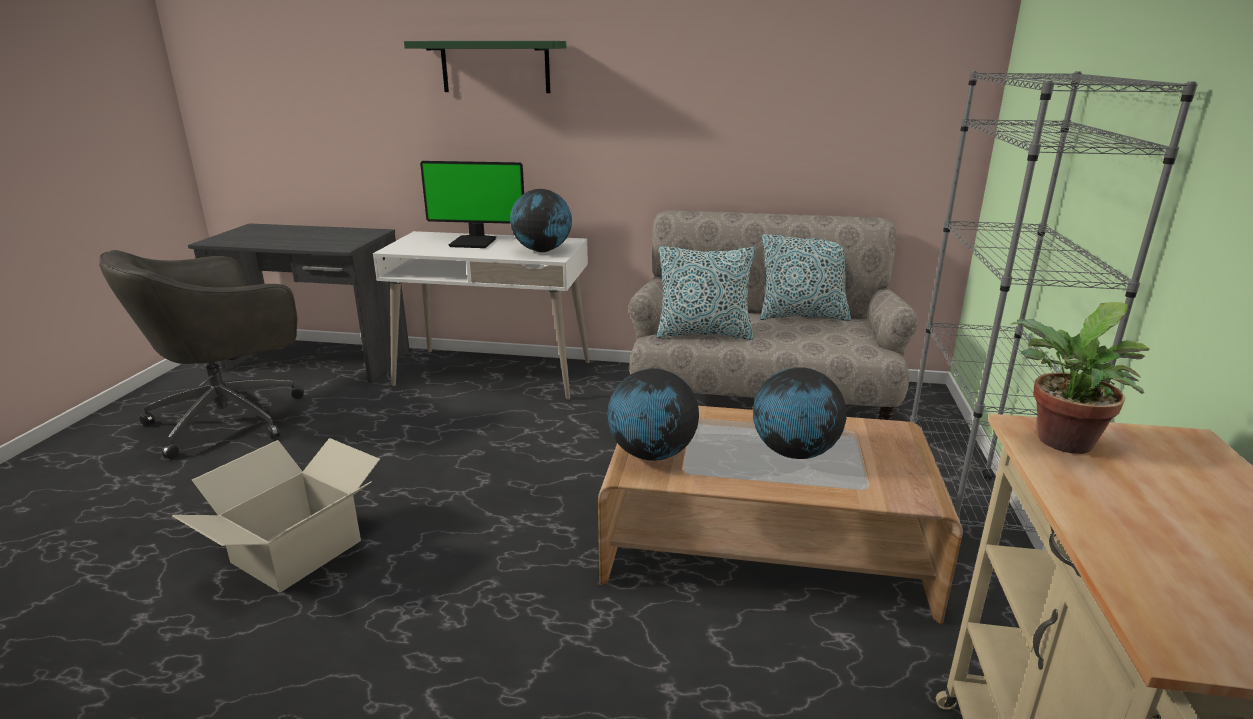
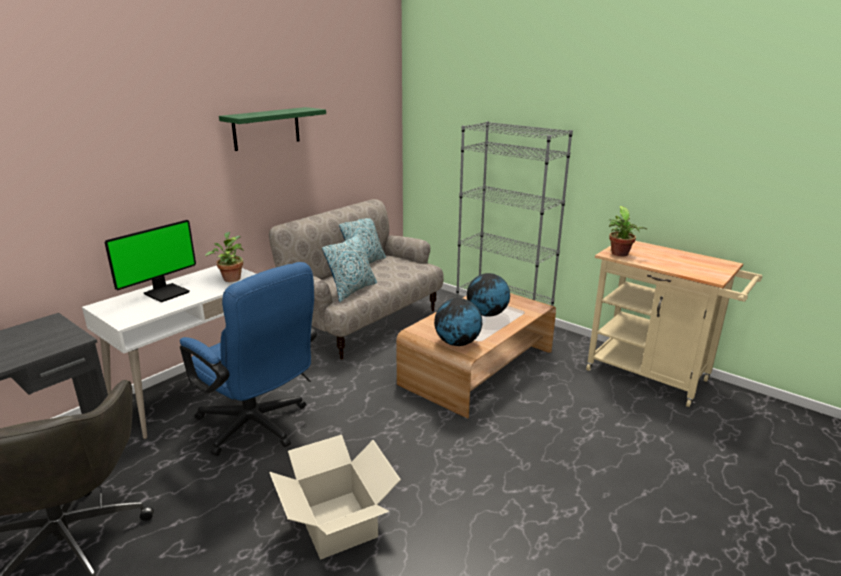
camera: 60 degrees left, 0 degrees up
(451, 431) = (258, 427): none -> blue office chair
(495, 67) = (138, 149): green shelf -> green shelf (266, 128)
(542, 250) = (231, 278): globe -> potted plant

